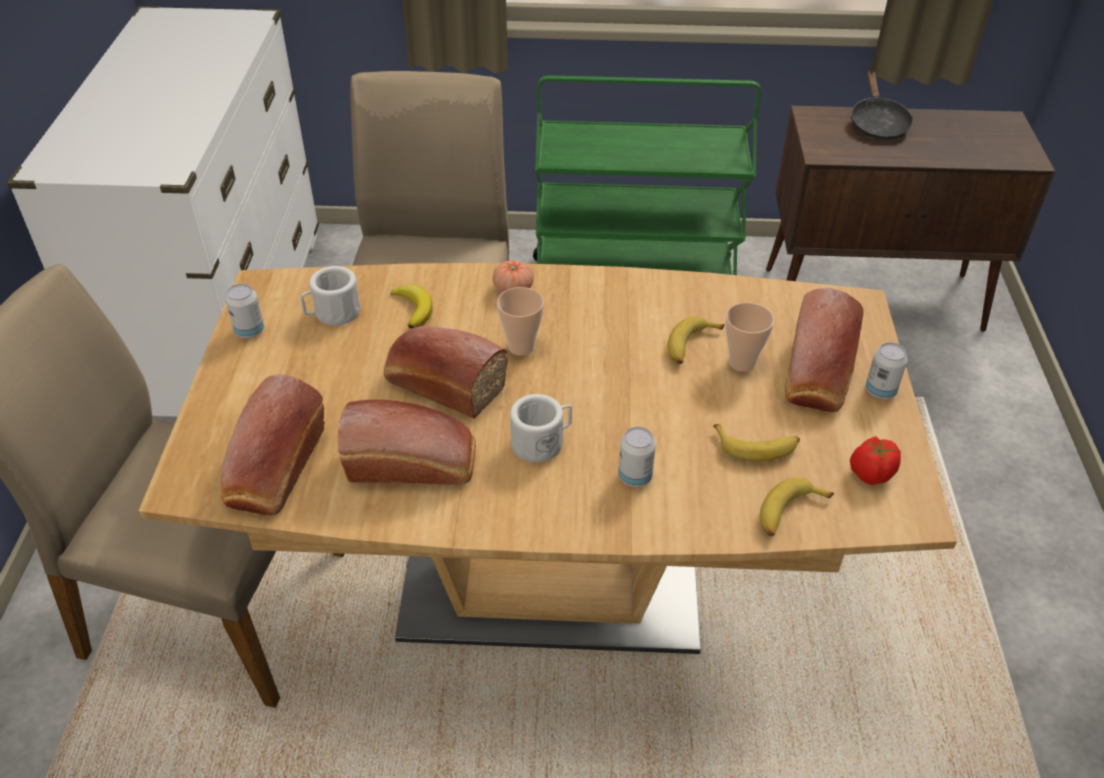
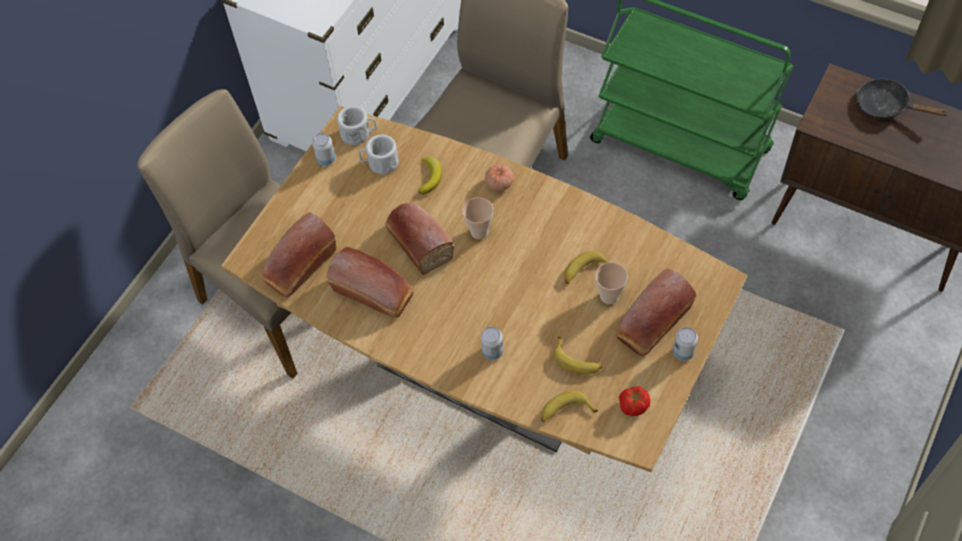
camera: 30 degrees right, 15 degrees up
(542, 442) = (453, 306): white mug -> white mug (359, 133)
(877, 123) = (886, 106): black frying pan -> black frying pan turned 90 degrees clockwise

